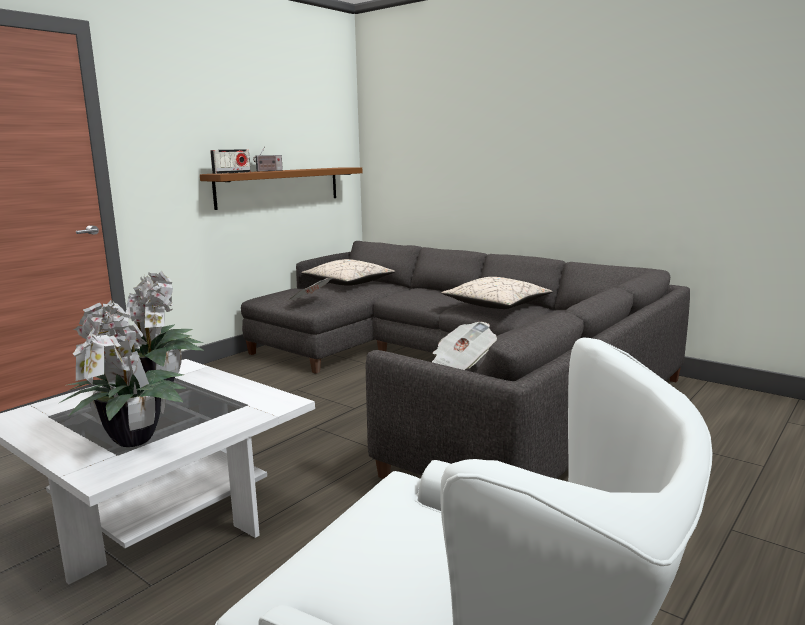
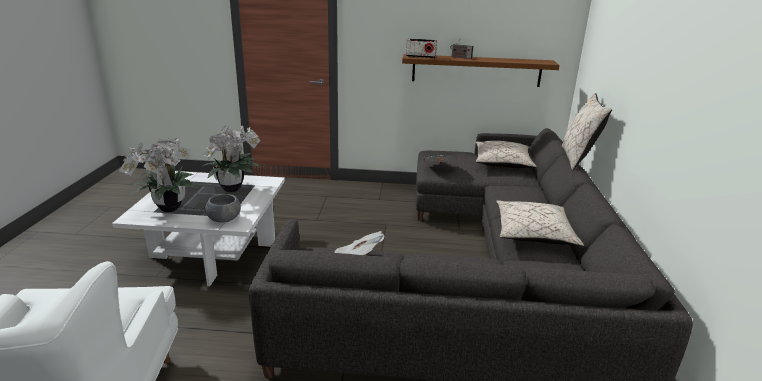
camera: 55 degrees right, 10 degrees up
(249, 408) = (224, 219): none -> grey bowl
(439, 246) = (578, 159): none -> beige pillow

